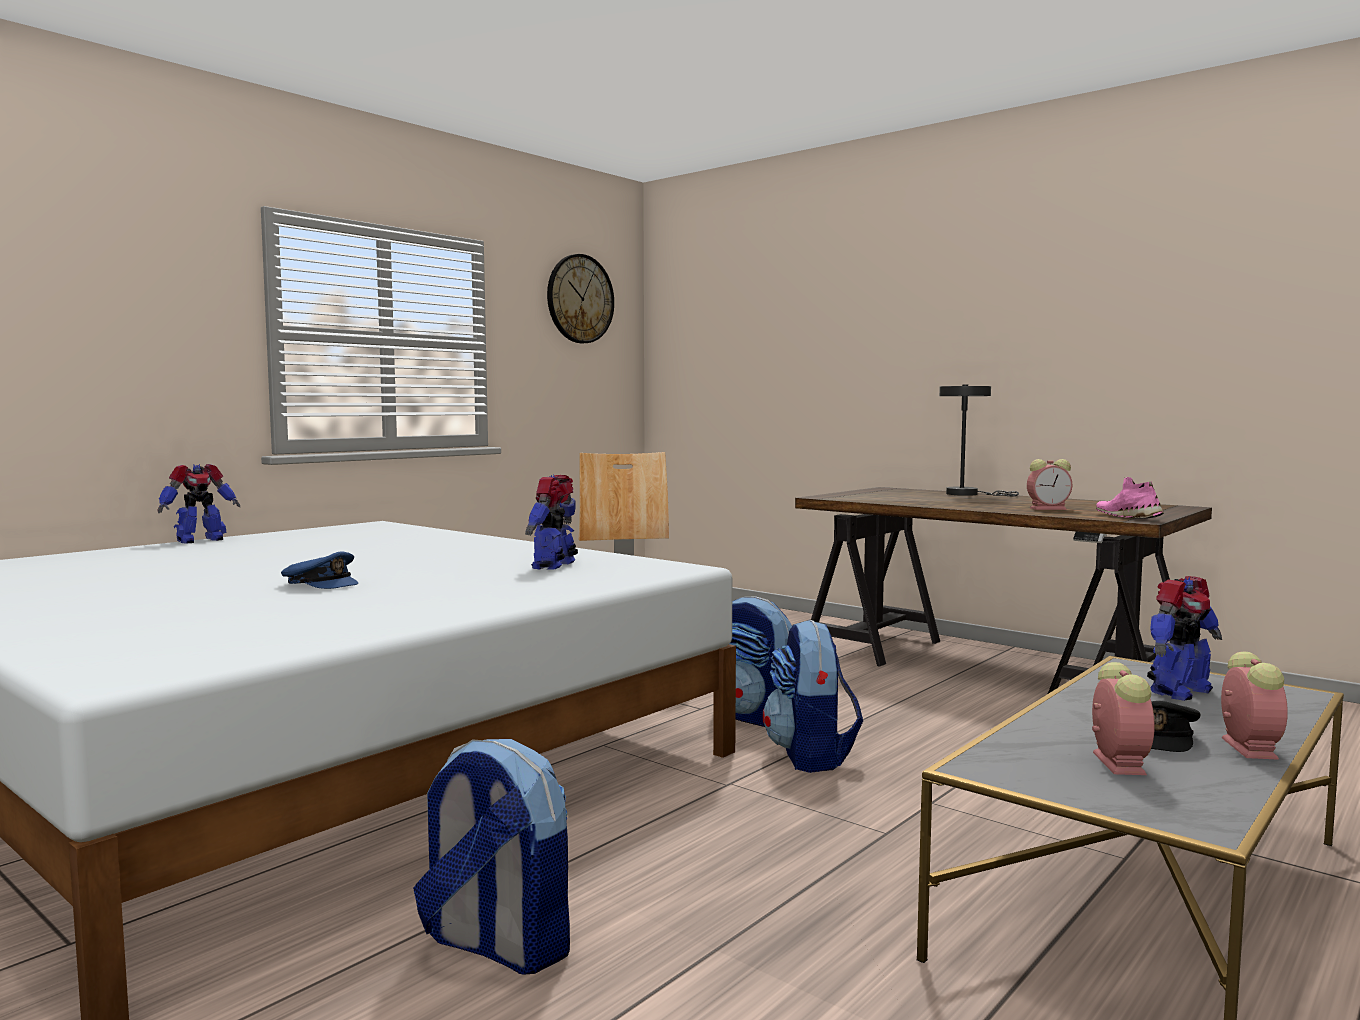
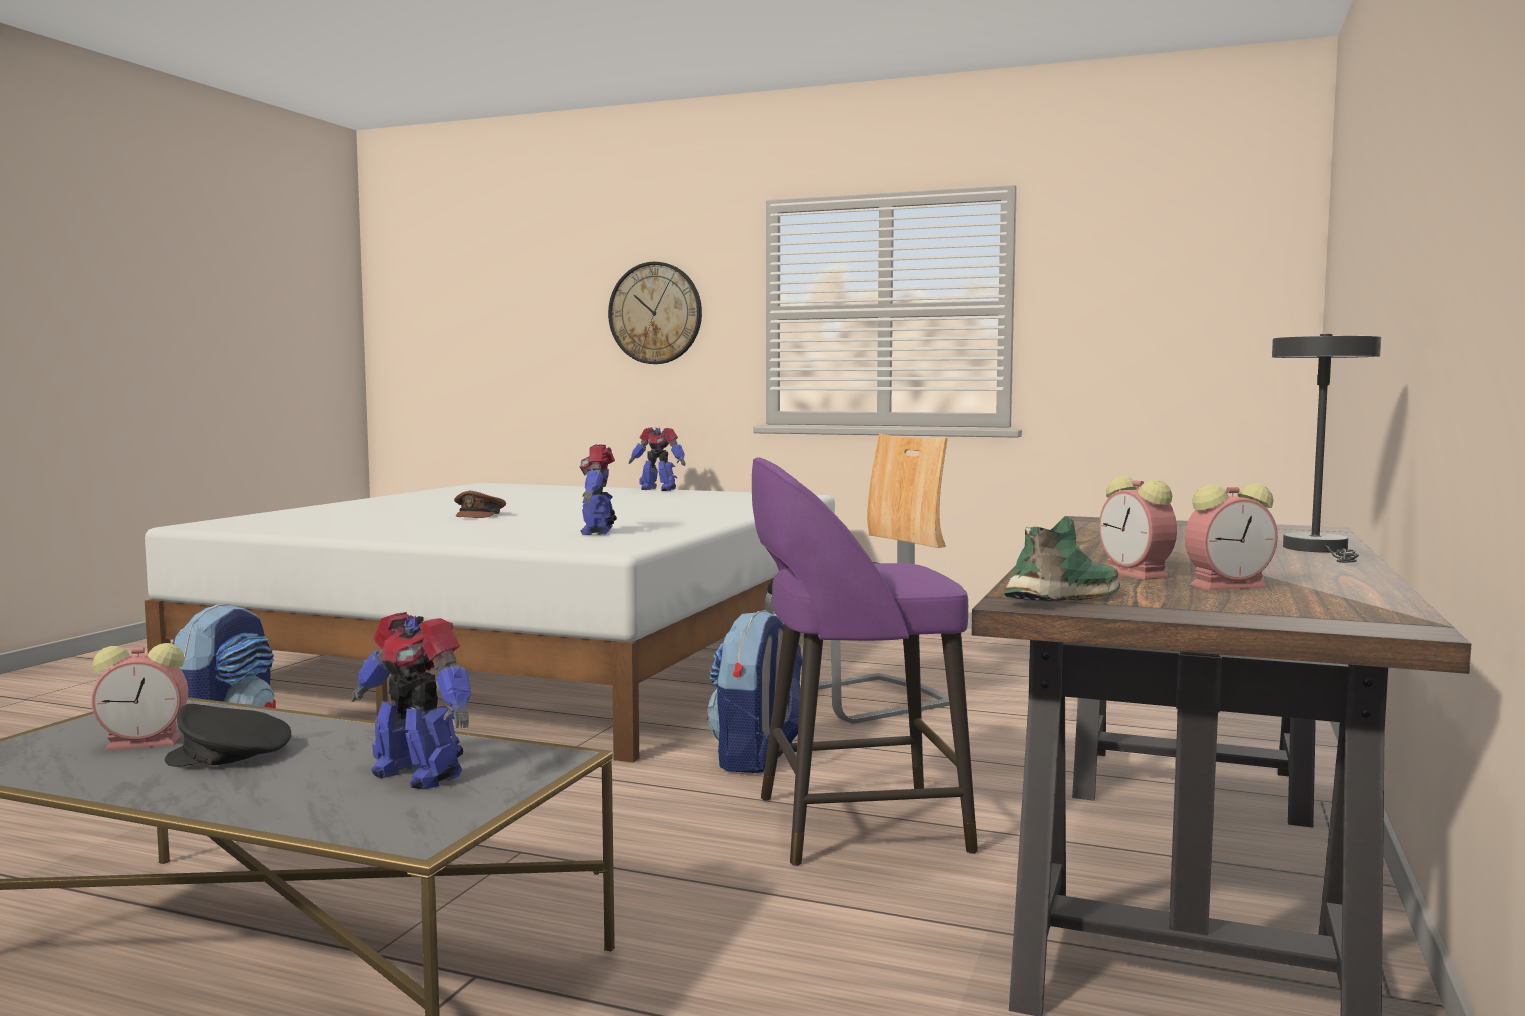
camera: 70 degrees right, 0 degrees up
(322, 584) = (480, 515): blue cap -> brown cap
(555, 565) = (598, 531): toy robot -> toy robot turned 90 degrees counterclockwise
(580, 299) = (1181, 233): wall clock -> wall clock (655, 313)
(811, 756) = (639, 791): backpack -> none
(906, 712) = (854, 824): none -> purple stool
(1129, 517) = (1067, 599): pink shoe -> green shoe
(1247, 747) = (172, 789): alarm clock -> alarm clock (1230, 585)

